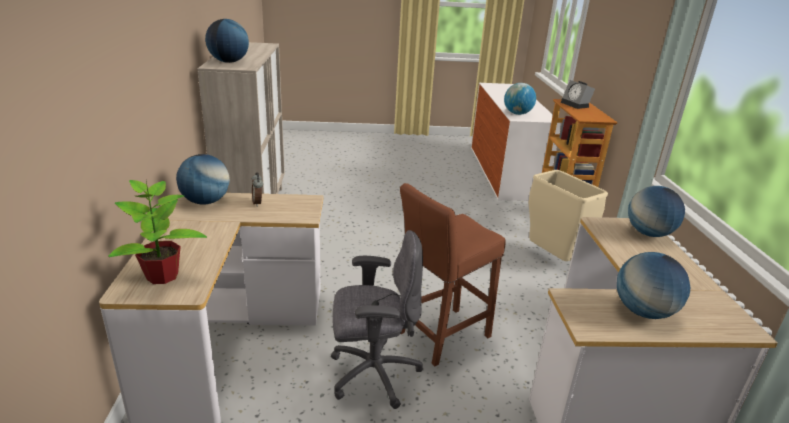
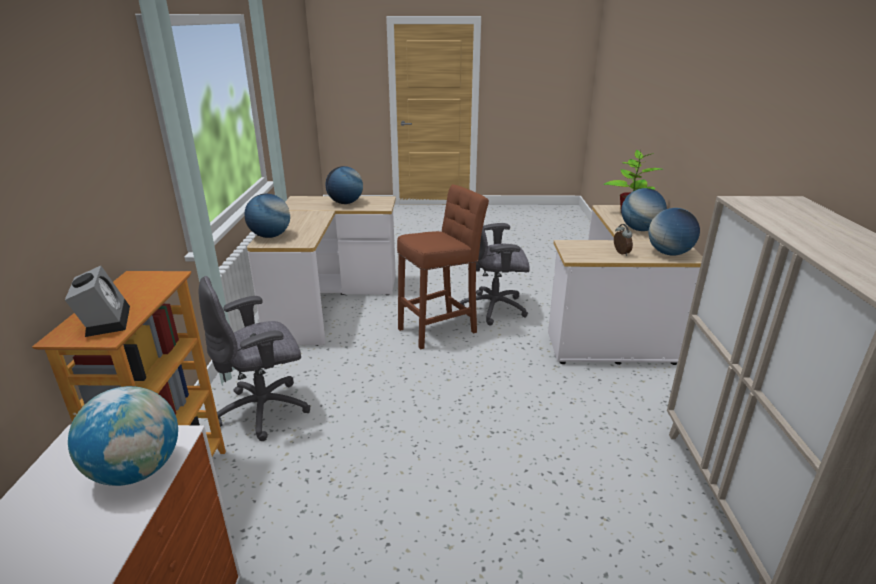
camera: 175 degrees left, 0 degrees up
(229, 62) = (796, 211): globe -> globe (640, 229)
(553, 258) = (265, 410): beige trash can -> grey office chair

